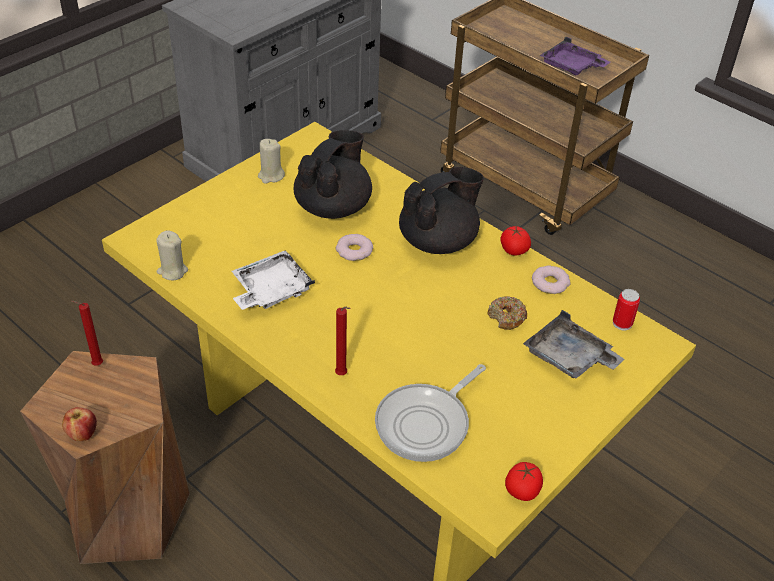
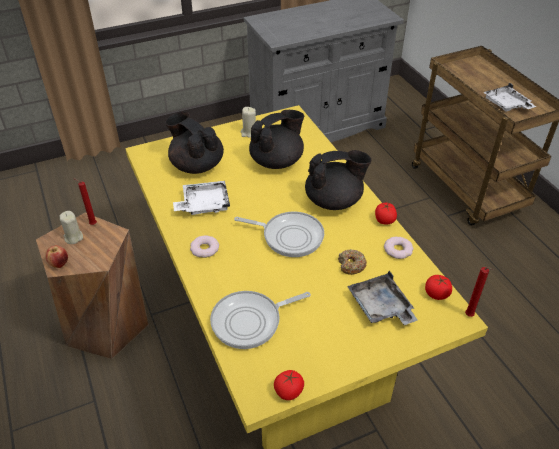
camera: 25 degrees right, 0 degrees up
(172, 271) = (153, 177): beige candle -> beige candle (73, 237)
(225, 238) = (196, 165): none -> black teapot
(342, 375) = (215, 272): red candle -> red candle (470, 316)
(354, 251) = (273, 193): donut -> donut (204, 249)
(409, 302) = (289, 236): none -> frying pan
(572, 66) = (506, 105): purple tray -> white tray
(622, 323) = (436, 294): can -> tomato

